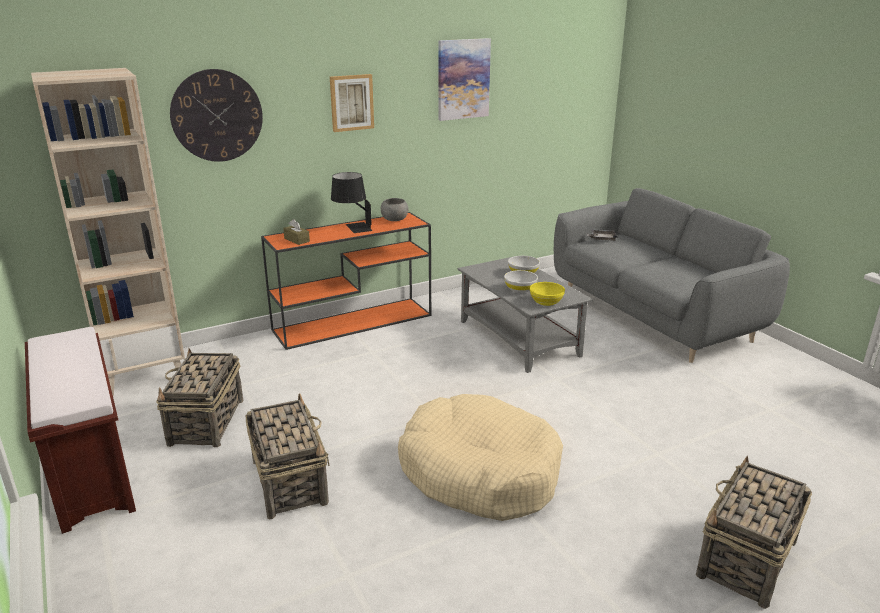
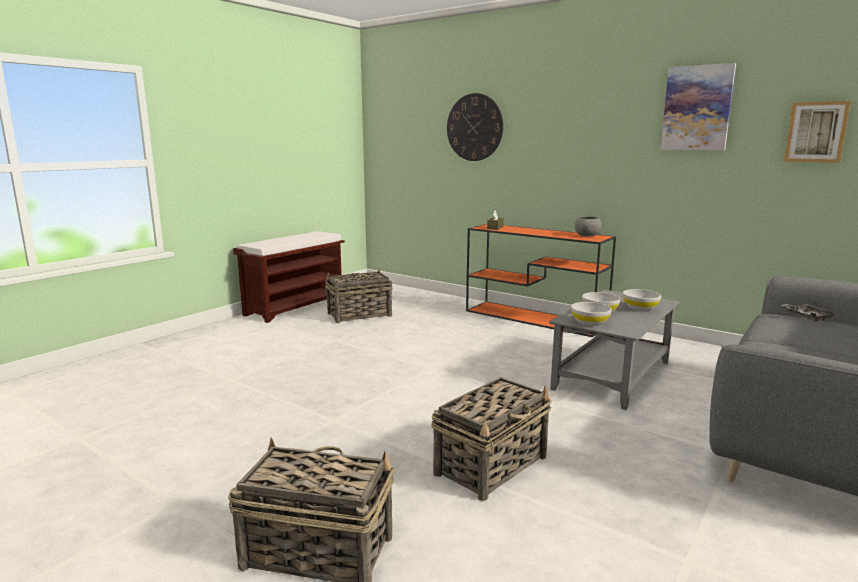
camera: 65 degrees right, 10 degrees down
(144, 373) = (395, 292): beige bookcase -> none
(289, 481) = (315, 345): basket -> basket (492, 465)
(351, 102) = (574, 125): picture -> picture (816, 132)
(352, 228) = (544, 232): black table lamp -> none
(479, 472) = (369, 397): beige dog bed -> none
(546, 302) = (589, 323): yellow bowl -> white bowl

